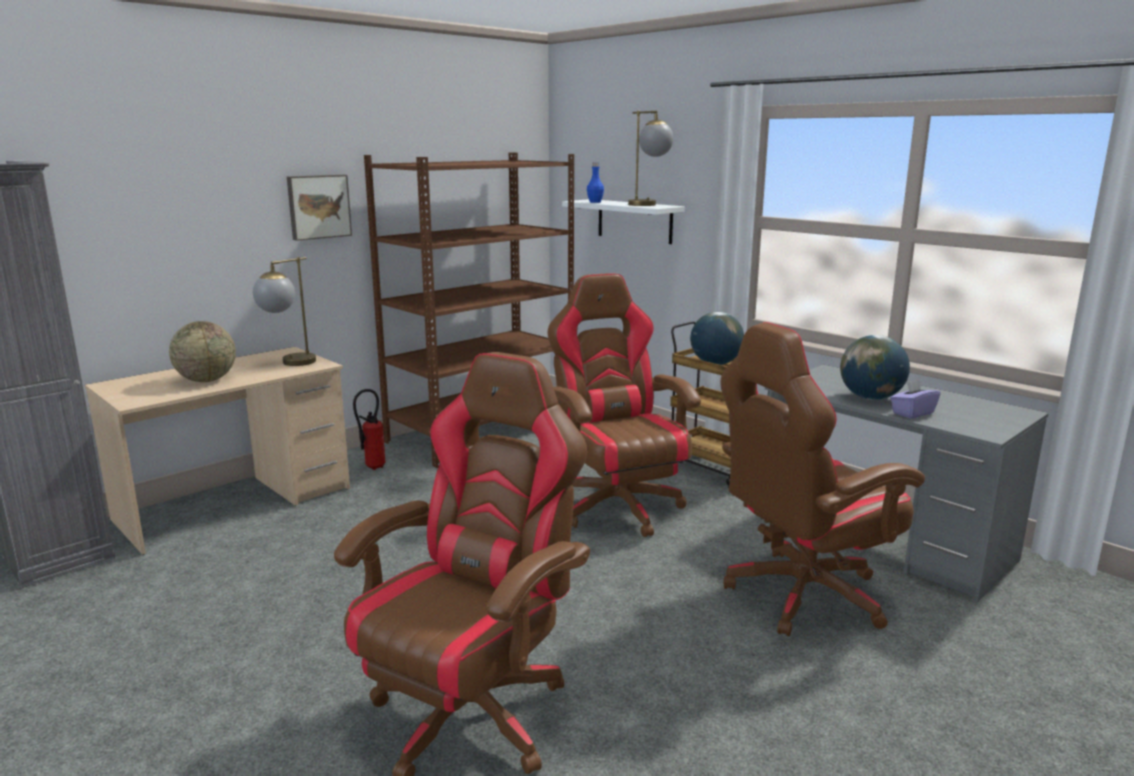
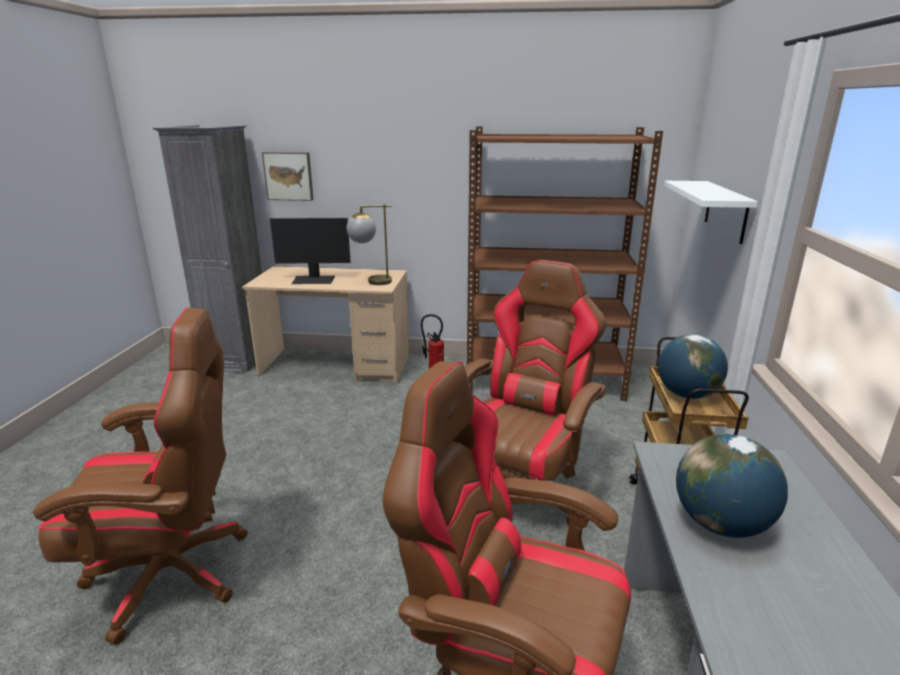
camera: 50 degrees right, 5 degrees up
(206, 380) = (313, 280): globe -> monitor
(318, 206) = (437, 167): picture -> picture (289, 176)
(595, 202) = (685, 185): blue bottle -> none
(649, 205) = (717, 195): table lamp -> none
(912, 413) = (721, 579): purple tissue box -> none

